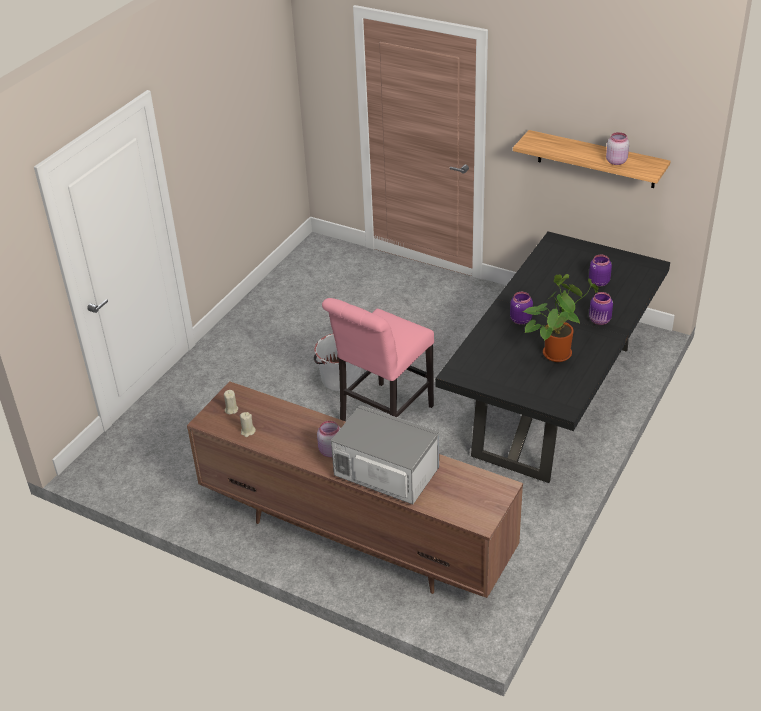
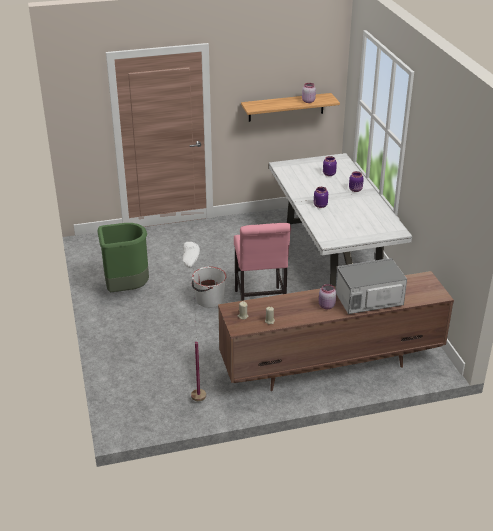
camera: 45 degrees left, 5 degrees down
(192, 474) = (197, 390): none -> white floor lamp
(278, 319) = (126, 289): none -> green trash can
(553, 401) = (331, 256): black dining table -> white dining table
(557, 352) = (358, 211): potted plant -> none

